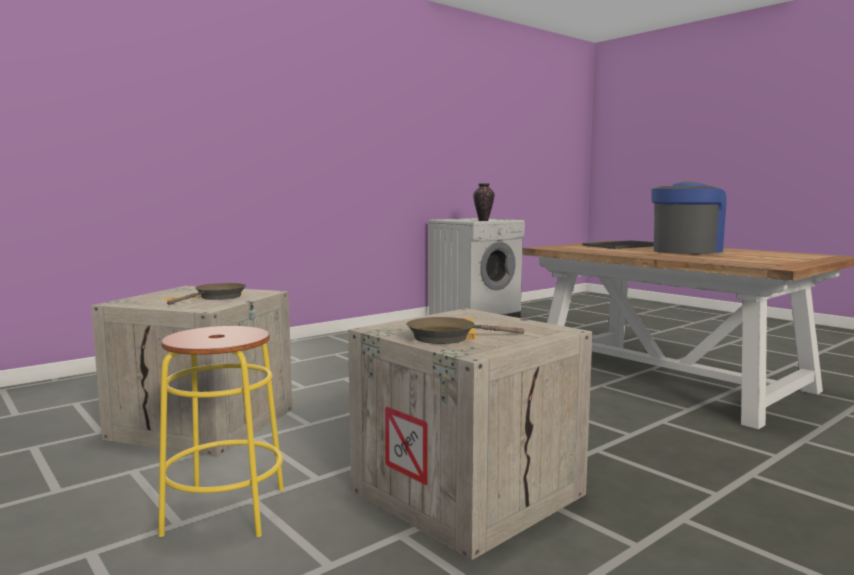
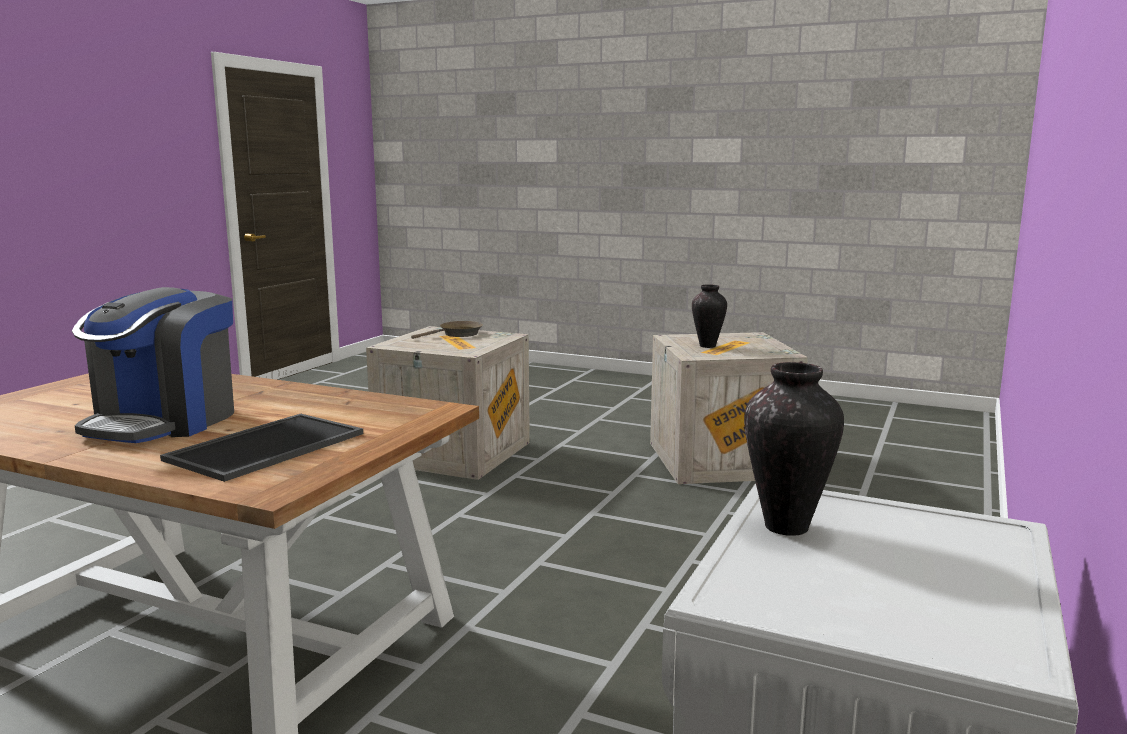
camera: 155 degrees right, 5 degrees up
(217, 297) = (707, 346): brown frying pan -> vase
(225, 511) = (585, 425): yellow stool -> none

